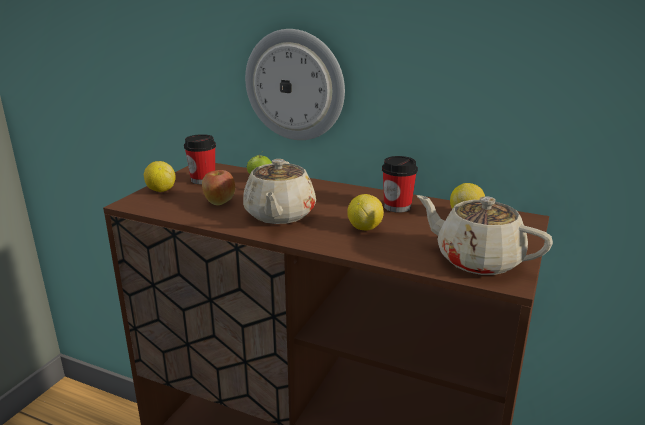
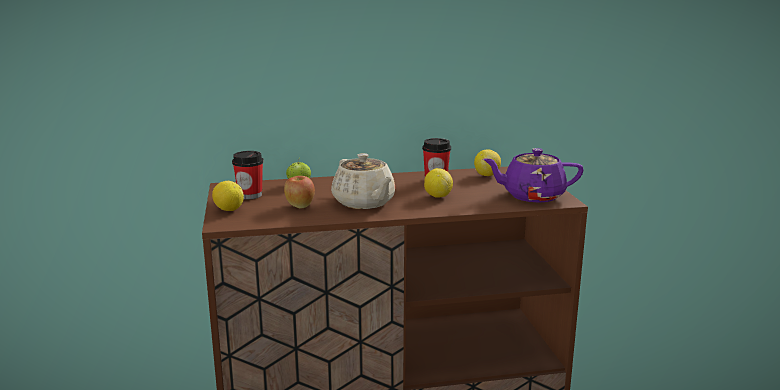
camera: 35 degrees left, 5 degrees down
(295, 85) = (314, 94): wall clock -> none
(477, 260) = (532, 196): beige teapot -> purple teapot

